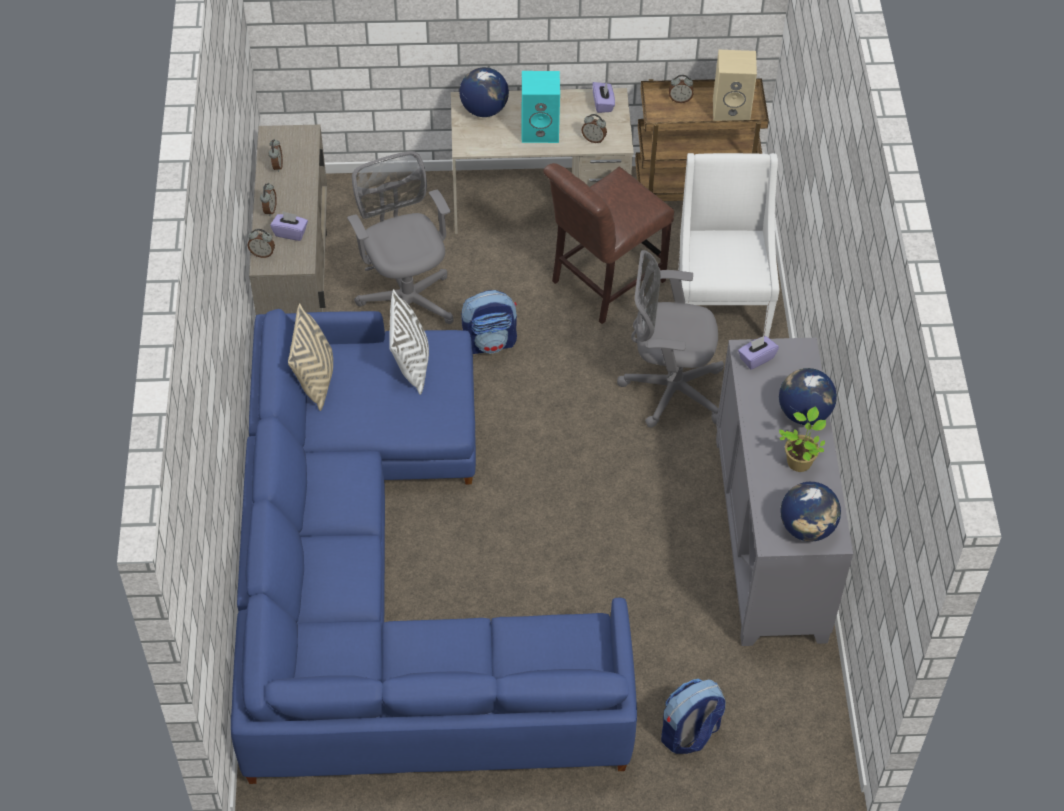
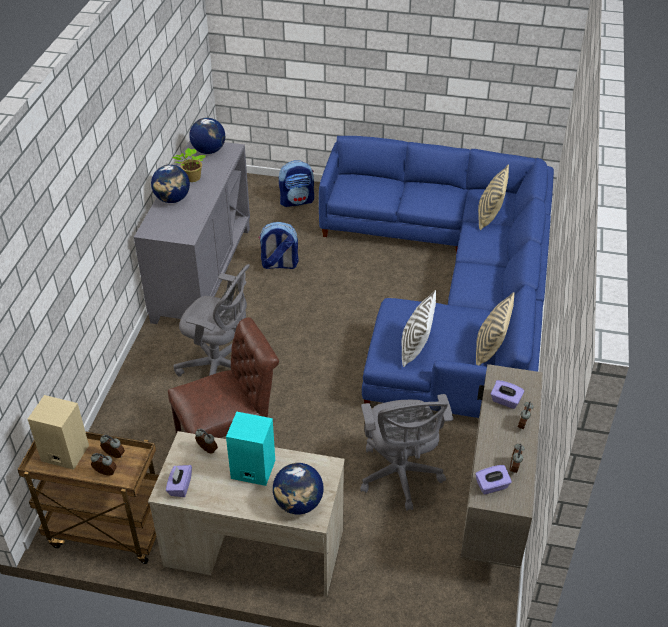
camera: 165 degrees left, 10 degrees down
(262, 253) = (531, 387): alarm clock -> alarm clock (113, 456)
(336, 625) = (489, 216): none -> beige pillow
(489, 342) = (341, 427): backpack -> backpack (279, 264)
(720, 303) = (146, 423): white armchair -> none
(756, 358) = (182, 231): purple tissue box -> purple tissue box (492, 486)

